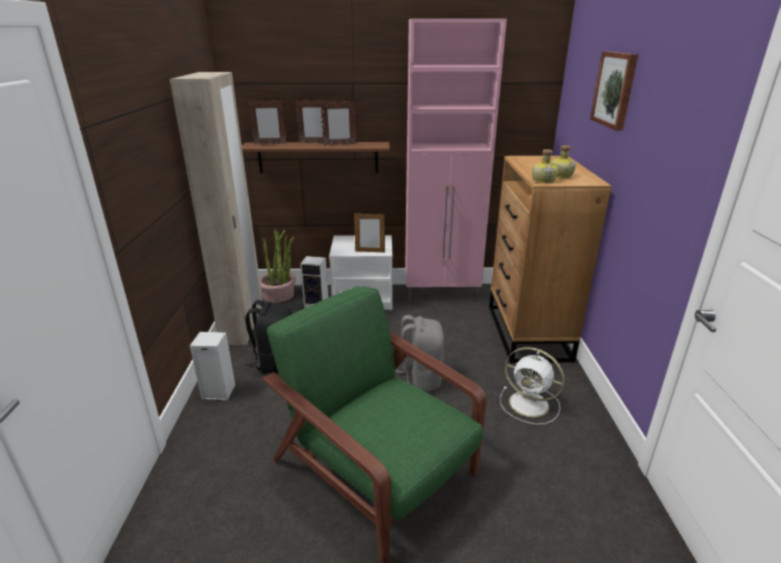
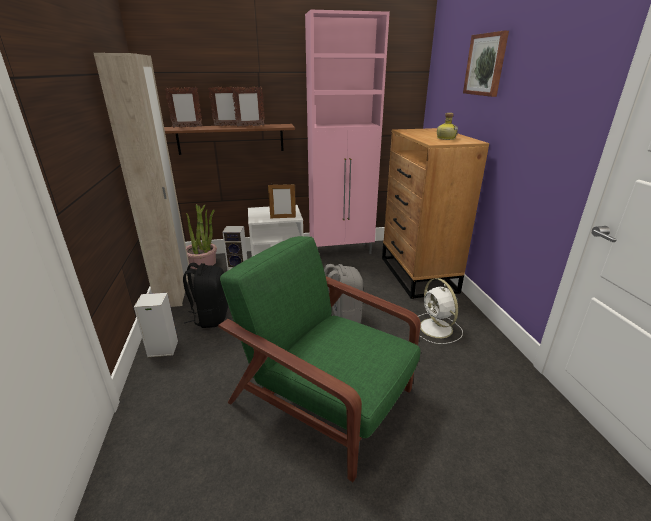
camera: 10 degrees left, 0 degrees up
(530, 404) = (437, 329): white fan -> white fan turned 45 degrees clockwise
(544, 180) = (435, 142): bottle -> none

